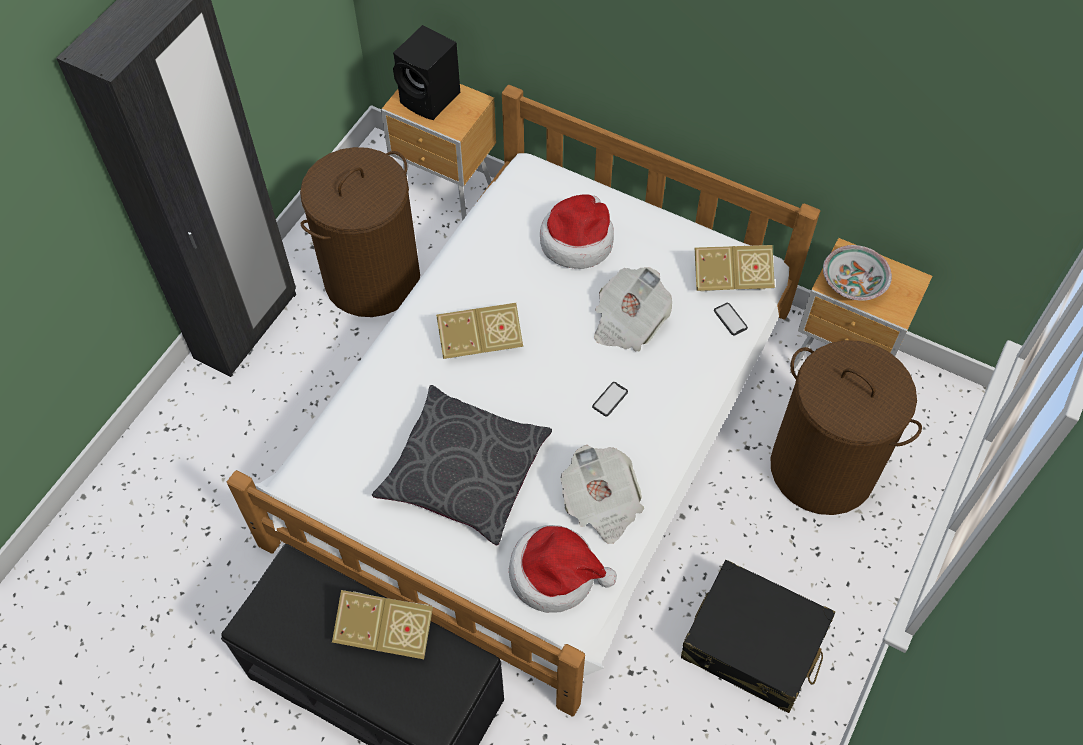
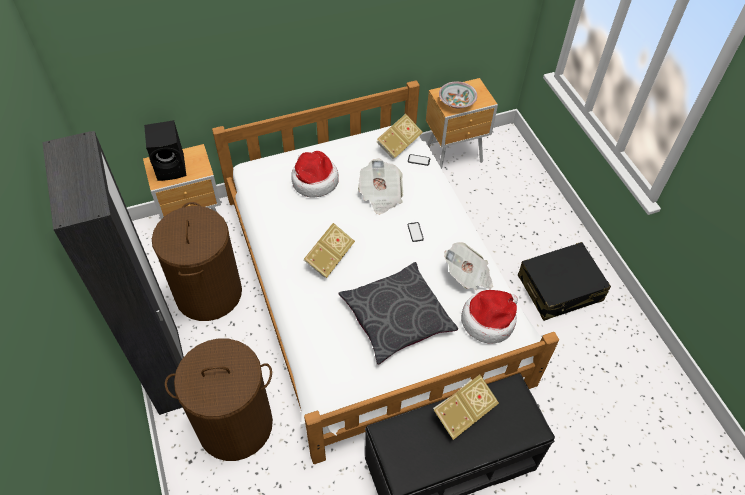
camera: 50 degrees left, 5 degrees down
(823, 468) = (498, 200): brown laundry basket -> brown laundry basket (235, 424)

